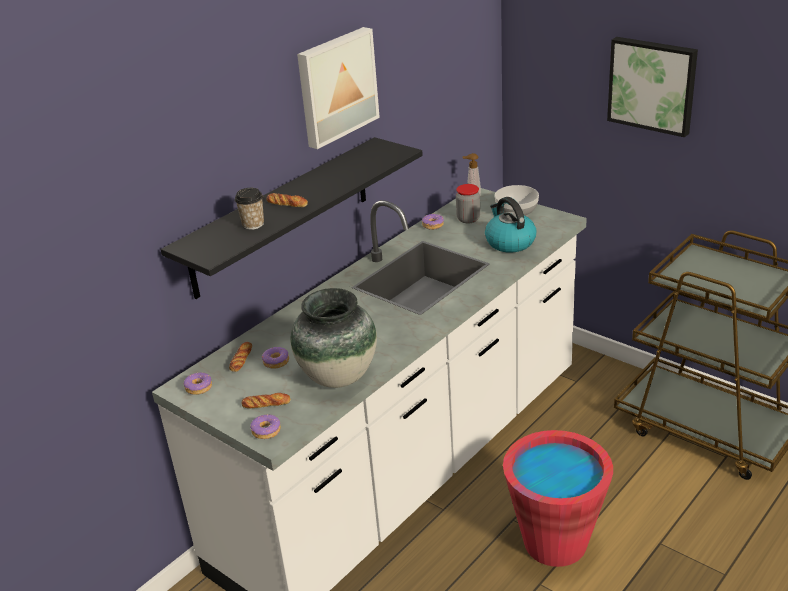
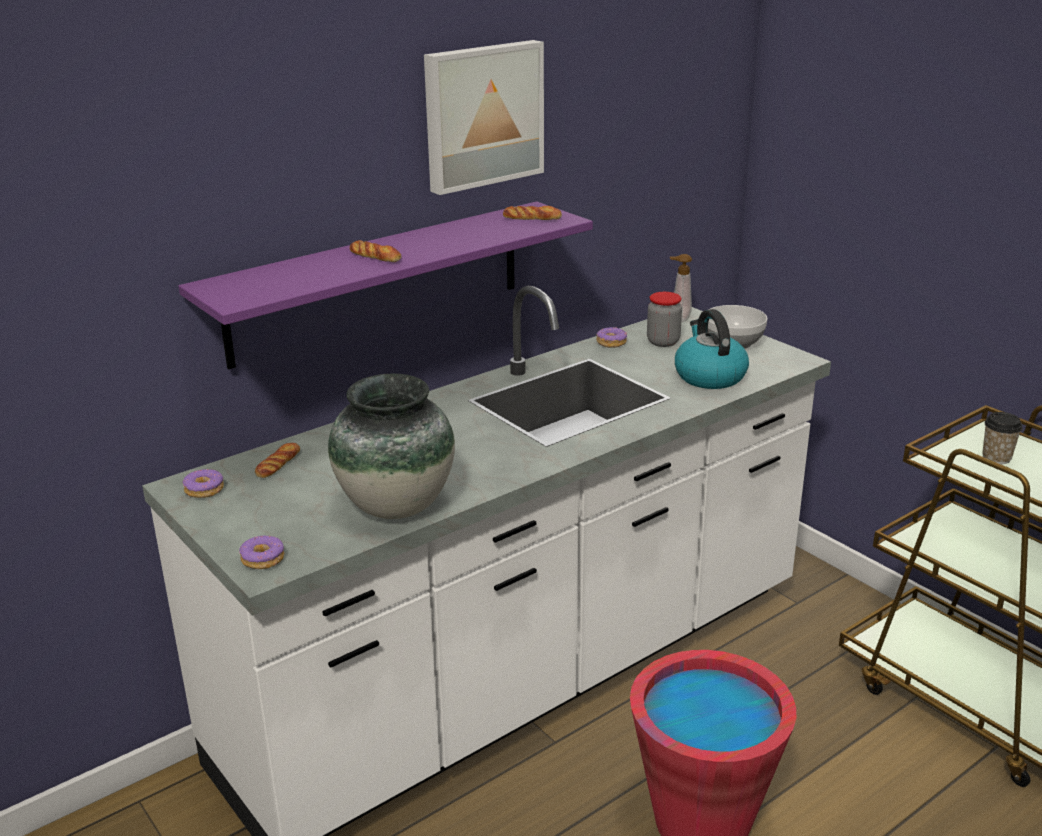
camera: 10 degrees right, 5 degrees down
(253, 224) = (315, 273): cup -> cup (996, 458)
(266, 404) = (281, 524): bread -> bread (532, 218)
(276, 362) = (322, 474): donut -> none
(281, 217) = (378, 282): black shelf -> purple shelf
(653, 85) = (951, 179): picture -> none

